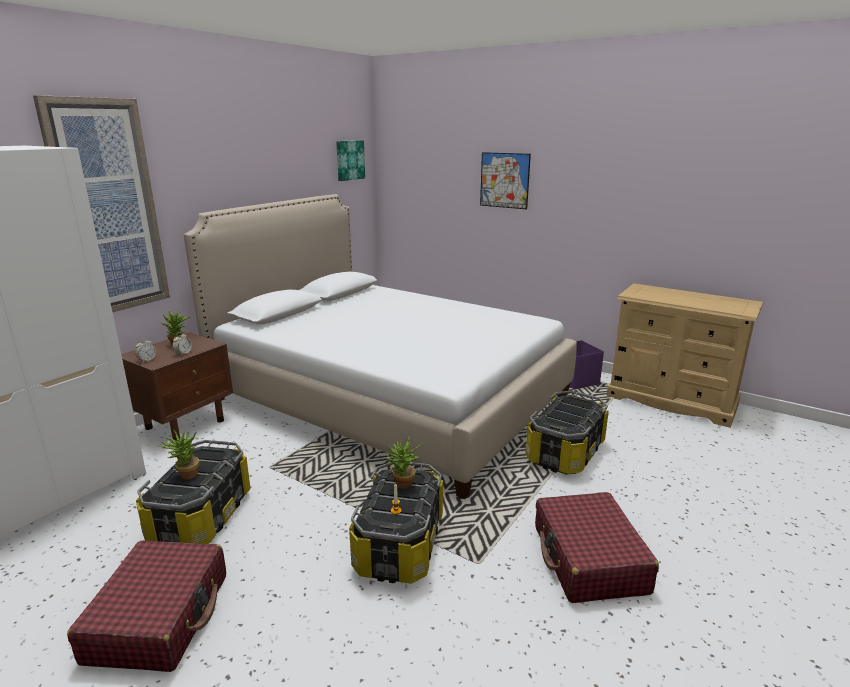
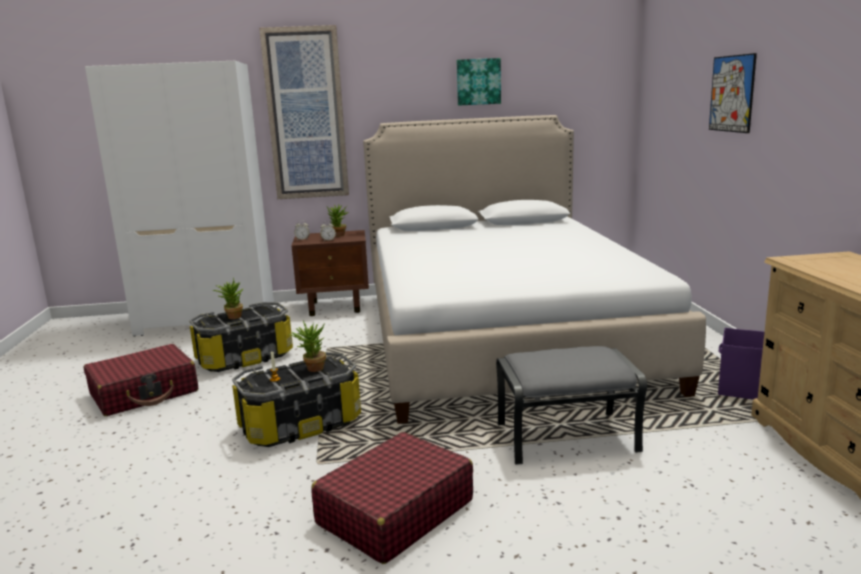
camera: 50 degrees right, 5 degrees down
(349, 160) = (592, 78): picture -> picture (478, 82)
(564, 452) = (567, 437): storage box -> grey ottoman

